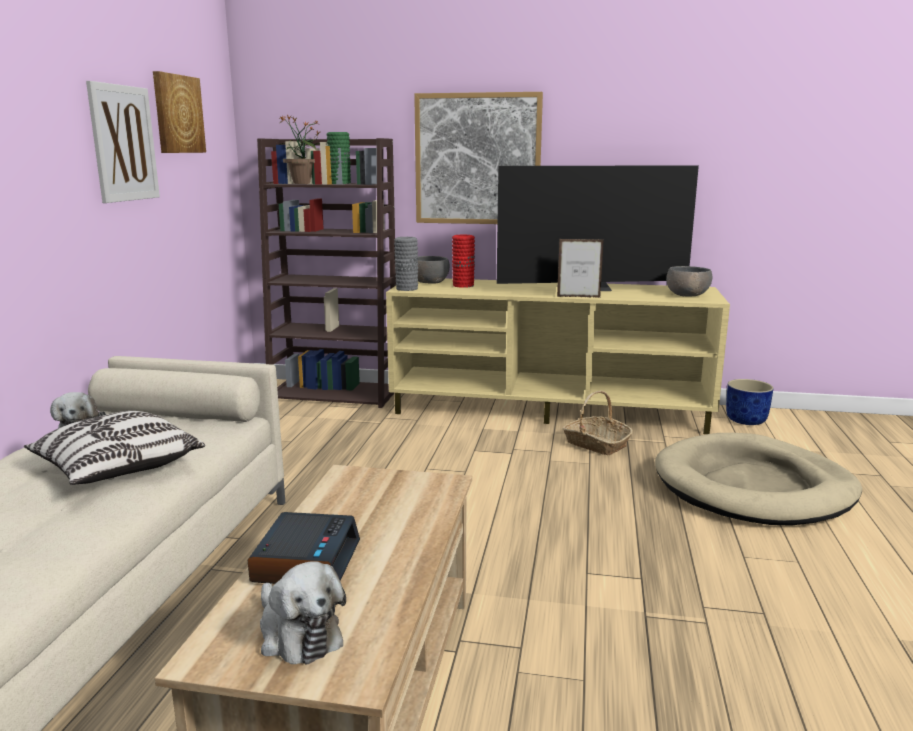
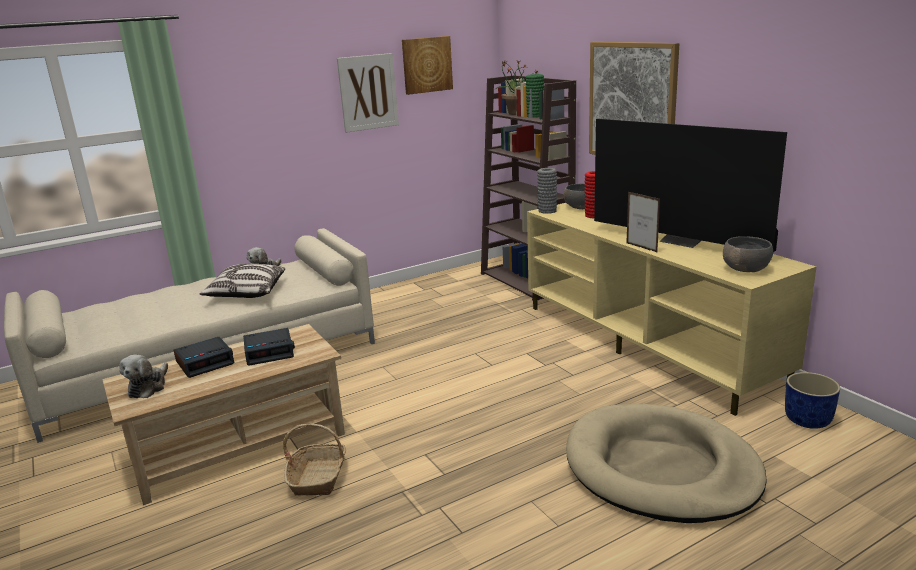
camera: 50 degrees right, 5 degrees up
(372, 509) = (270, 352): none -> alarm clock
(596, 444) = (617, 383): basket -> basket (318, 477)

